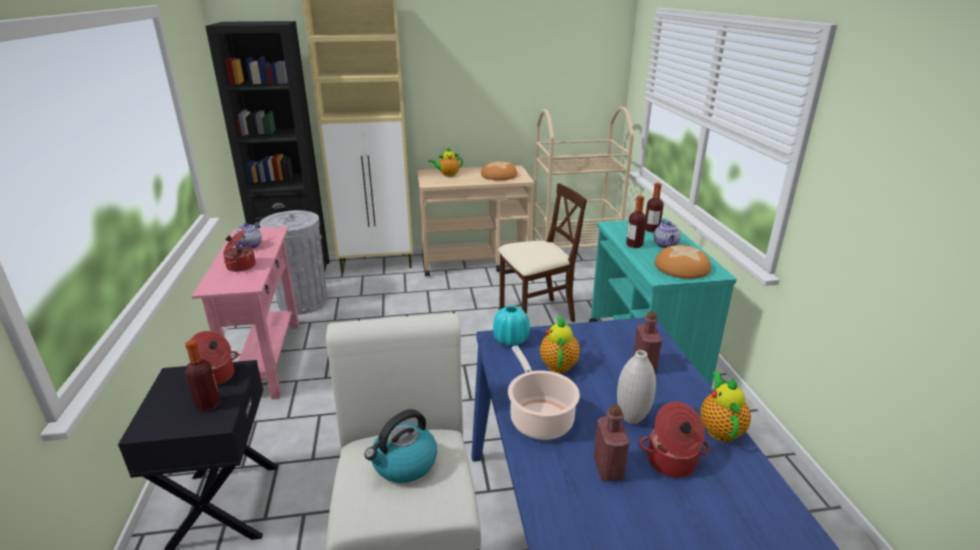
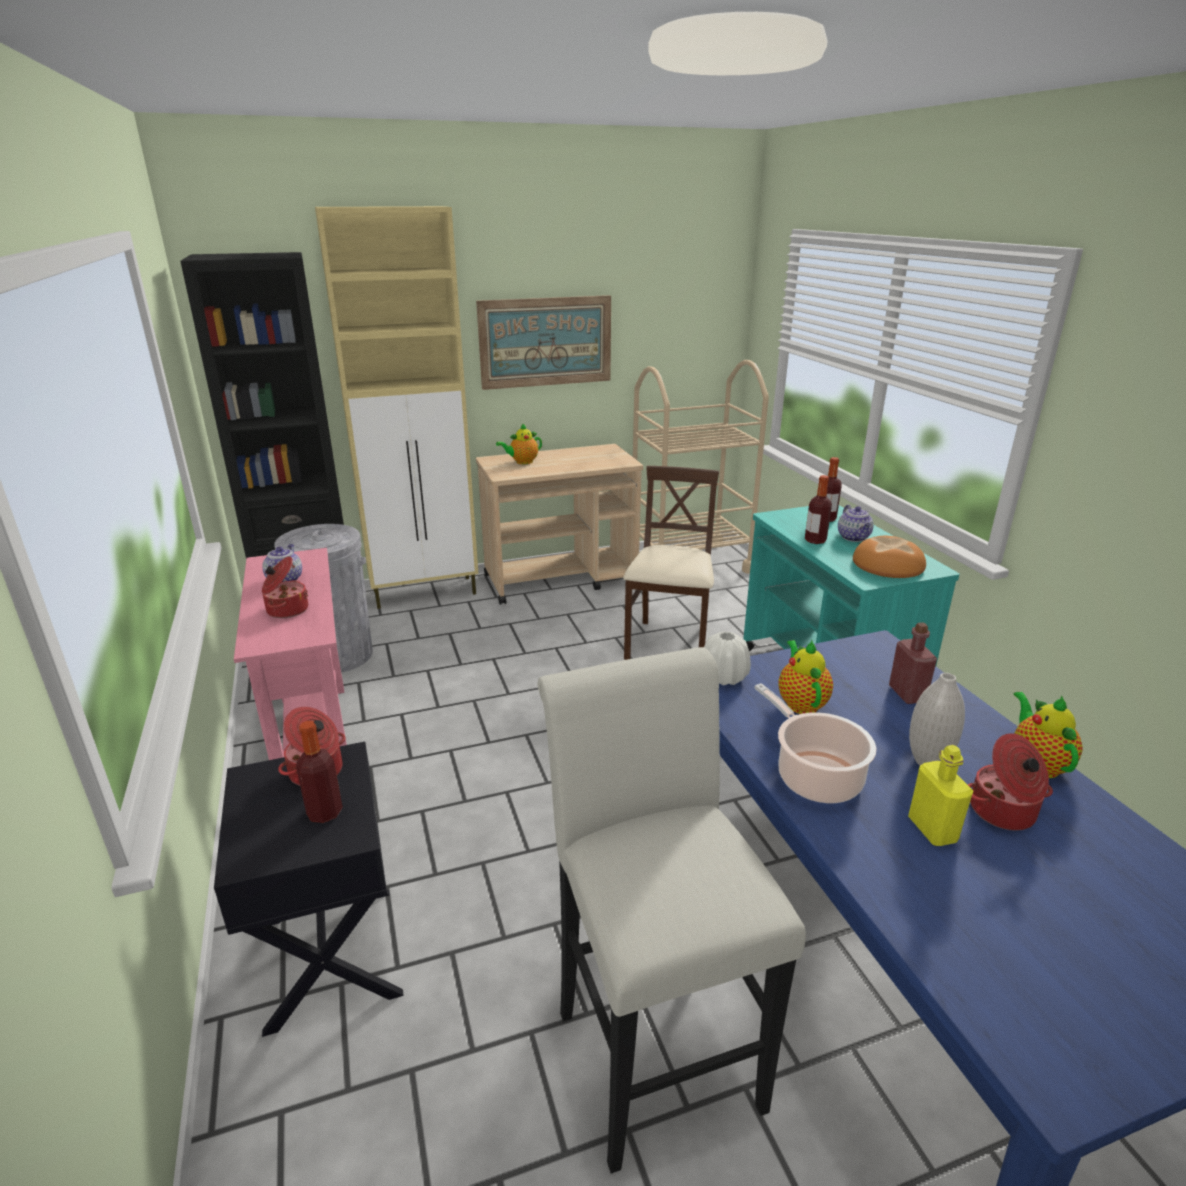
camera: 10 degrees left, 0 degrees up
(404, 464) = (673, 859): kettle -> none
(470, 88) = (546, 342): none -> picture
(499, 175) = (593, 459): bread -> none
(511, 339) = (723, 677): turquoise vase -> white vase
(536, 316) = (669, 644): beige chair -> beige chair turned 45 degrees counterclockwise
(608, 468) = (932, 829): red bottle -> yellow bottle

